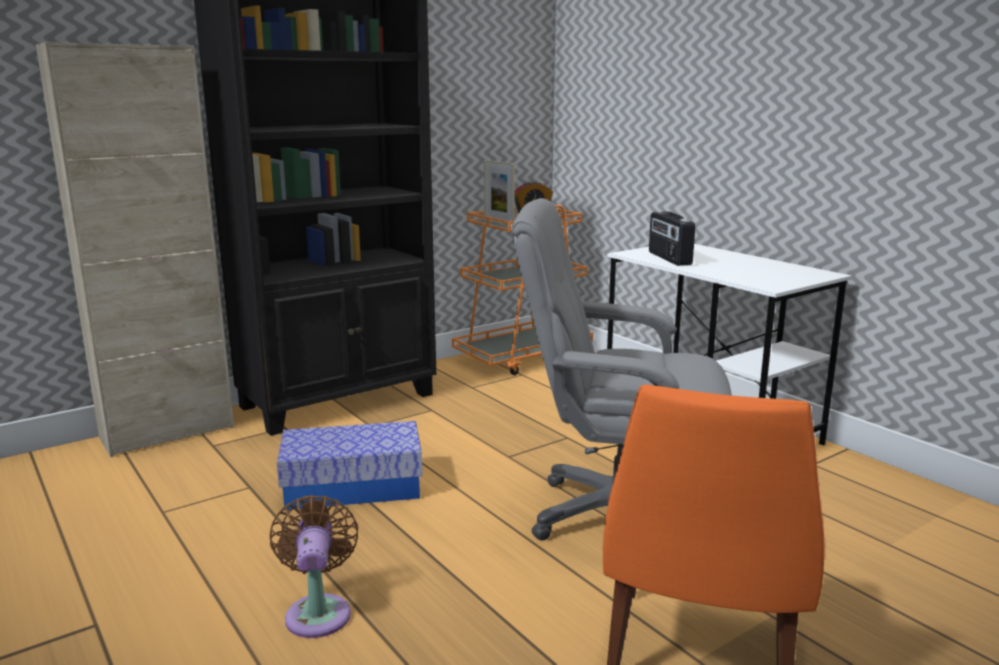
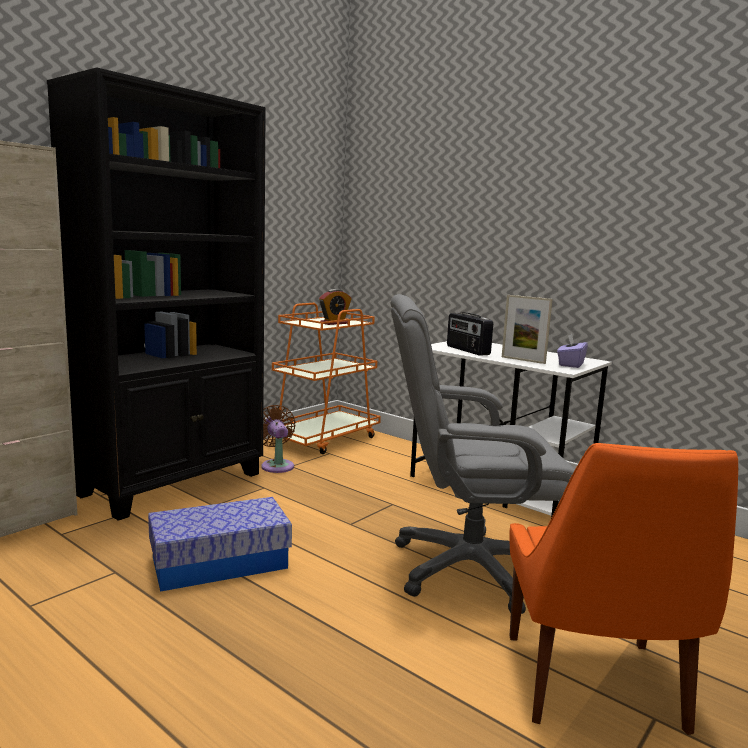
camera: 15 degrees left, 5 degrees down
(318, 611) = (236, 691): brown fan -> brown fan (276, 465)
(498, 223) = (307, 324): picture frame -> picture frame (523, 360)
(787, 279) = (570, 364): none -> purple tissue box

